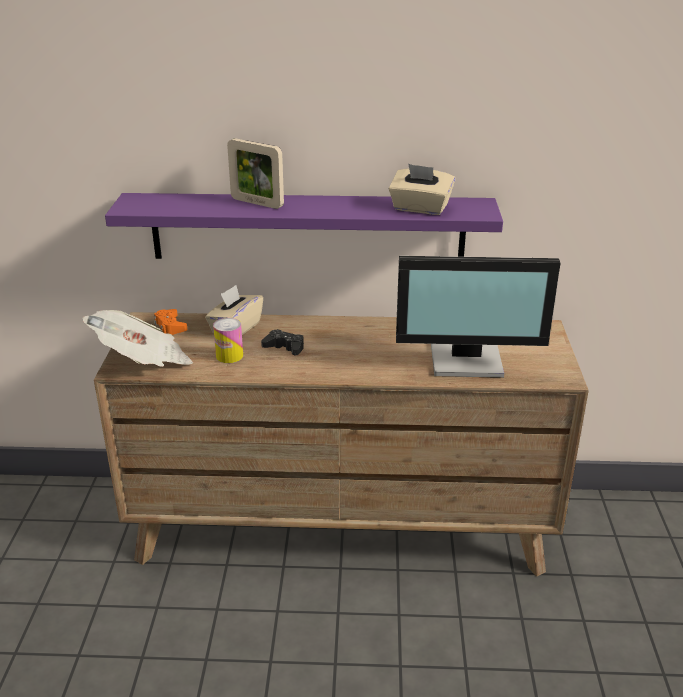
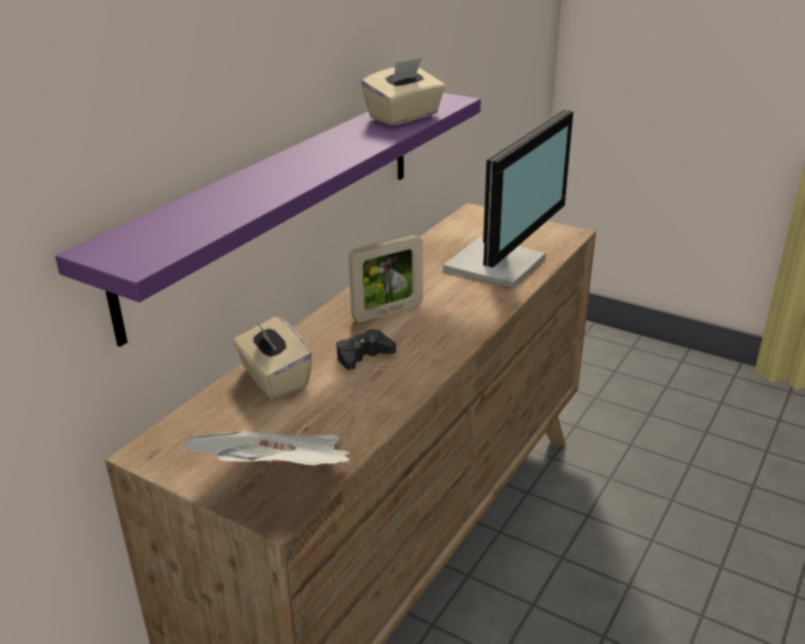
camera: 60 degrees left, 0 degrees up
(170, 326) = (202, 431): orange game controller -> none
(229, 356) = (342, 401): can -> none
(257, 203) = (262, 180): picture frame -> picture frame (387, 312)

